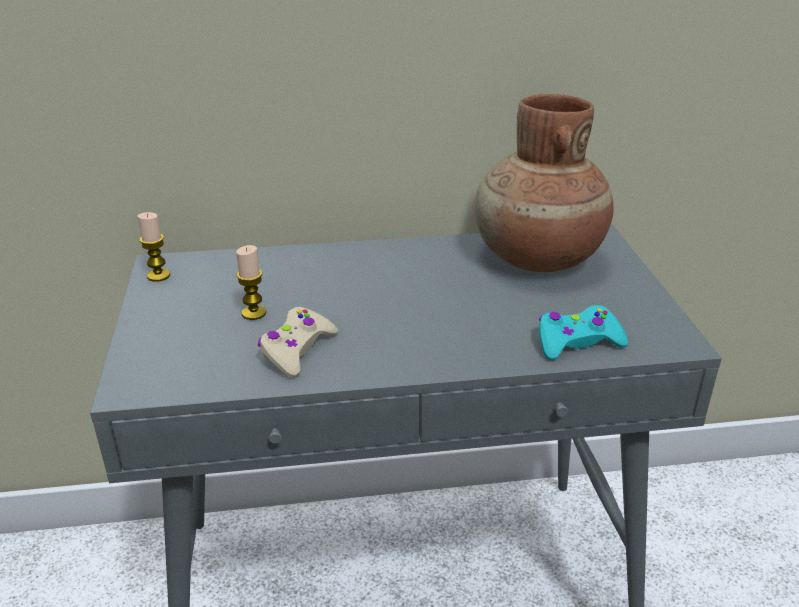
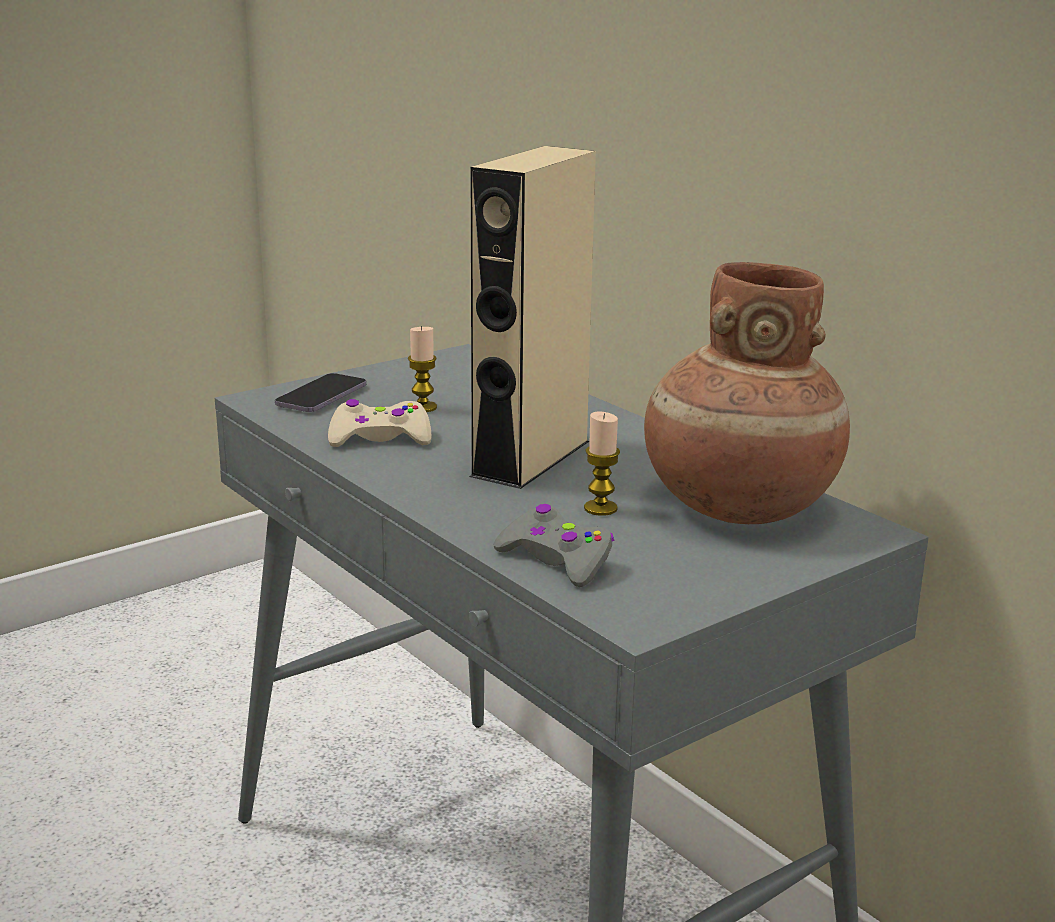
camera: 60 degrees right, 10 degrees down
(158, 275) = (441, 359): candle -> candle (600, 508)
(168, 352) = (321, 396): none -> phone
(401, 300) = (530, 458): none -> beige speaker
(577, 342) = (556, 560): turquoise game controller -> grey game controller

